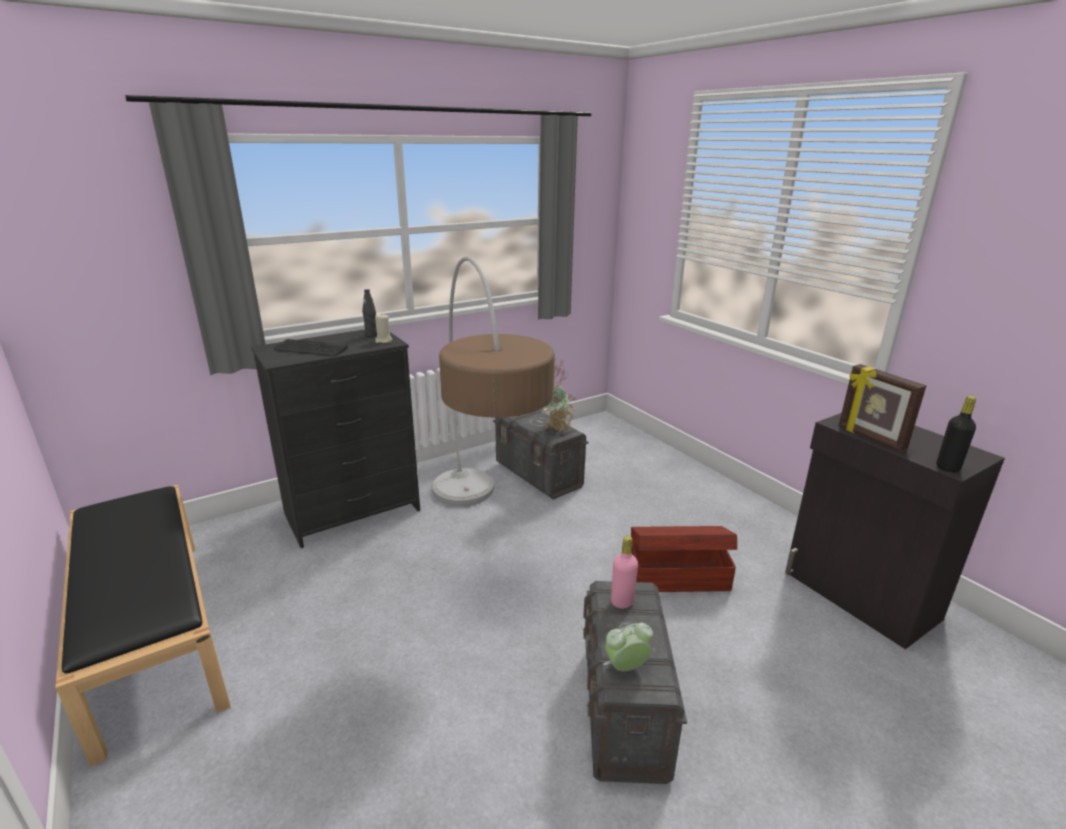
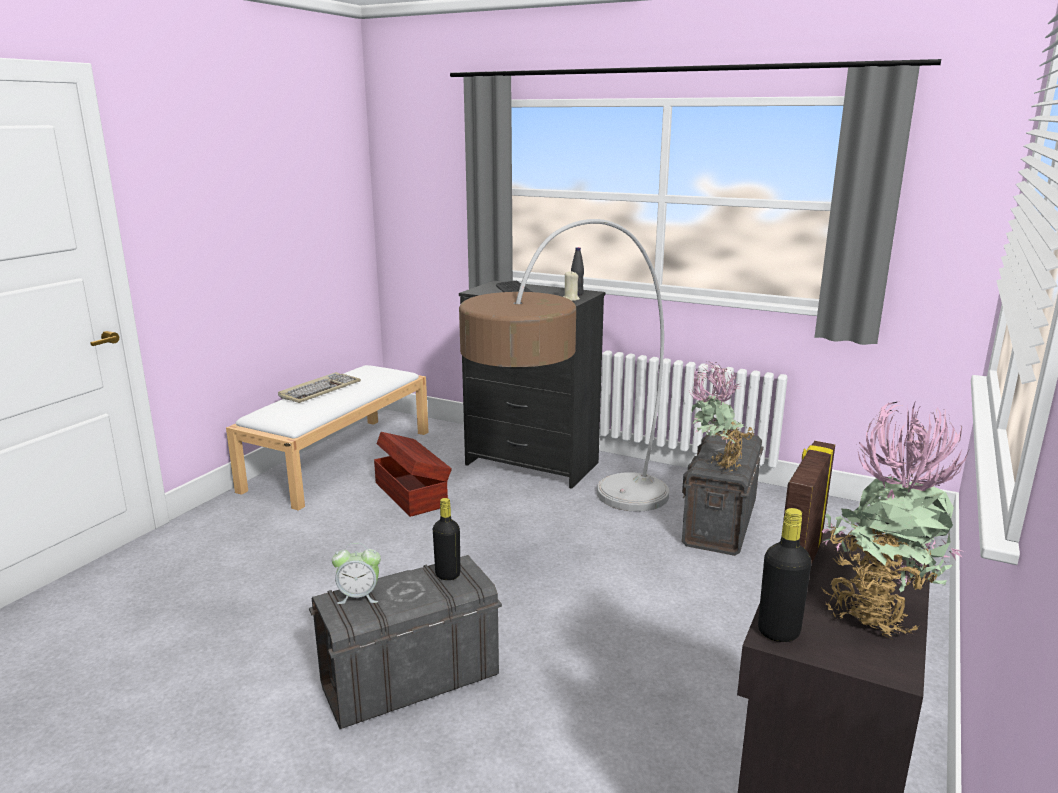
camera: 60 degrees right, 5 degrees down
(104, 563) = (320, 390): none -> keyboard
(152, 632) = (340, 459): black bench -> white bench
(622, 602) = (448, 575): pink bottle -> black bottle
(625, 667) = (359, 596): alarm clock -> alarm clock turned 135 degrees clockwise
(677, 576) = (648, 668): brown storage box -> brown storage box (411, 493)
(926, 439) = (875, 613): none -> potted plant

